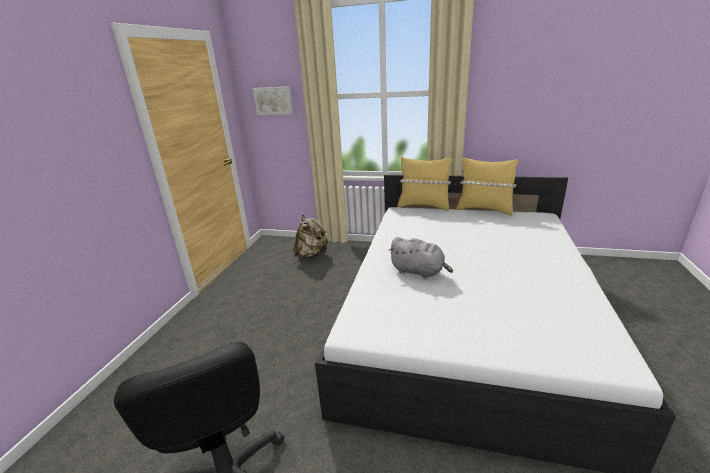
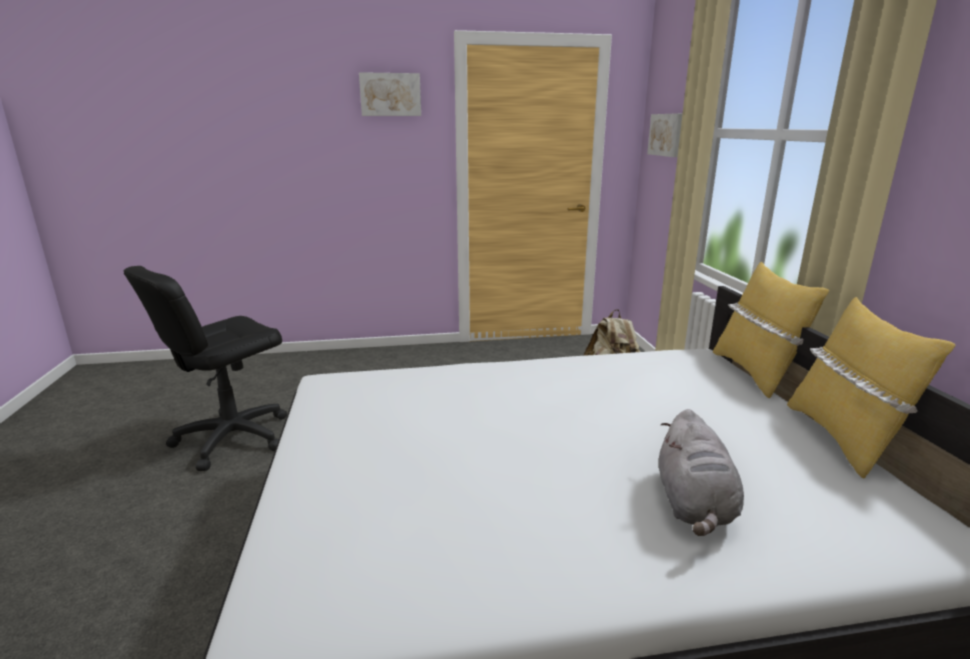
camera: 65 degrees right, 5 degrees down
(76, 92) = (390, 94): none -> picture
(419, 272) = (488, 401): grey plush toy -> grey plush toy (694, 505)

